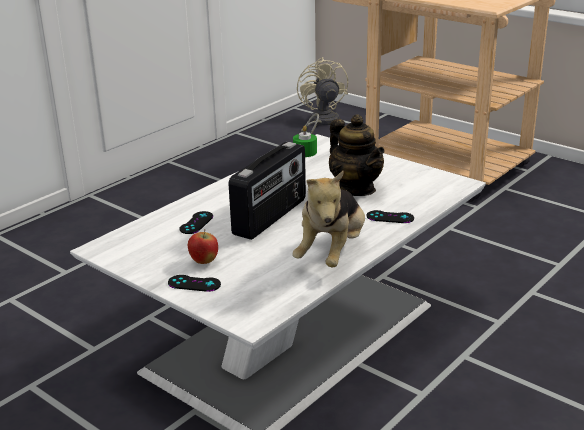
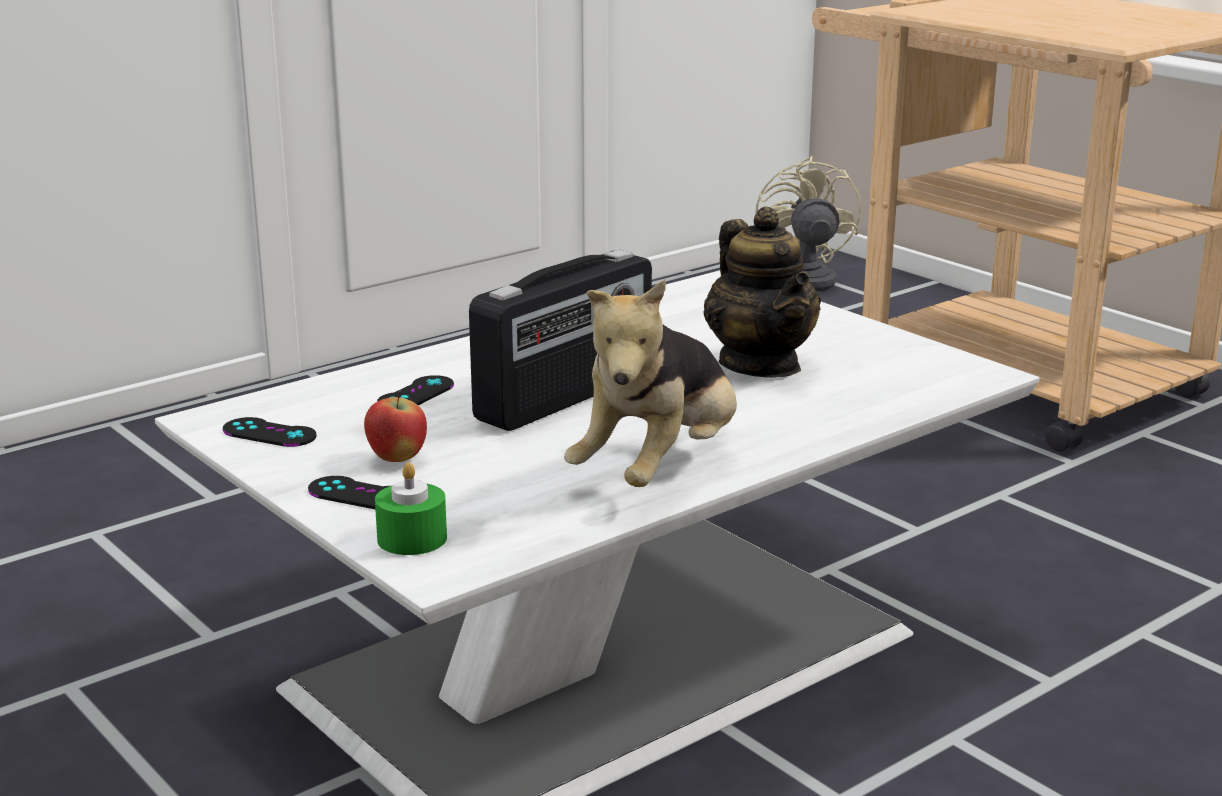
camera: 10 degrees right, 5 degrees down
(305, 152) = (687, 296): green candle -> green candle (412, 538)
(390, 217) = (808, 419): black game controller -> black game controller (269, 433)

